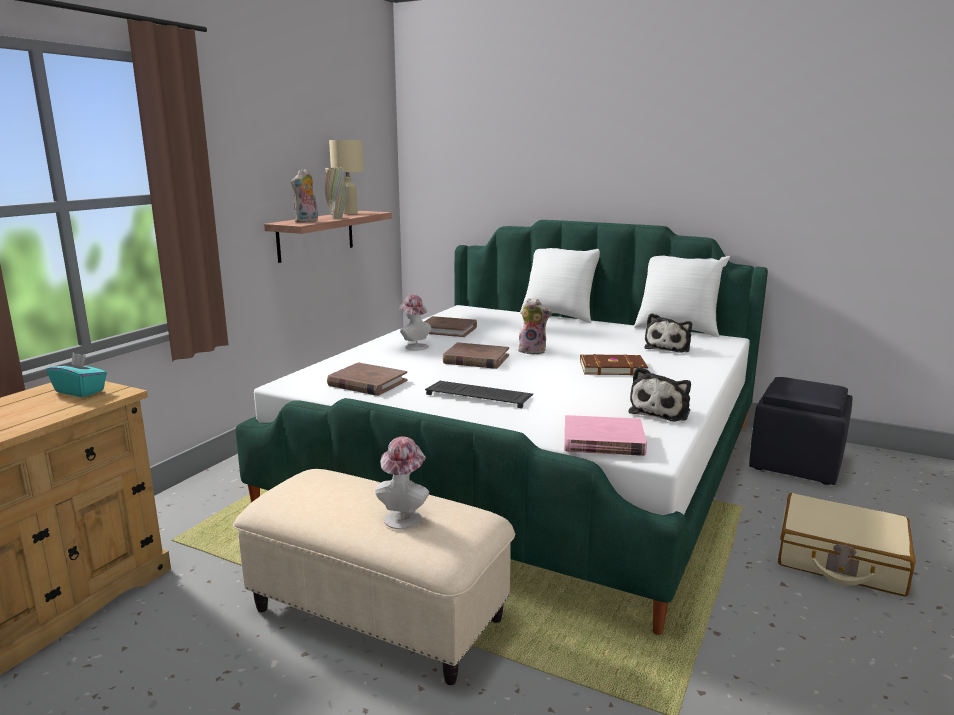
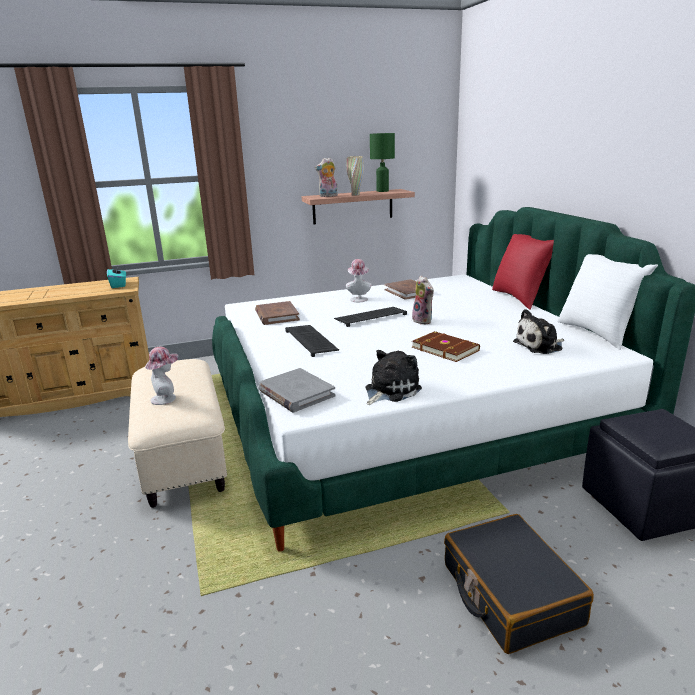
camera: 45 degrees right, 5 degrees up
(349, 213) = (382, 191): beige table lamp -> green table lamp
(476, 359) = (371, 317): brown book -> keyboard
(559, 315) = (520, 298): white pillow -> red pillow
(603, 440) = (296, 393): pink book -> grey book
(661, 411) = (390, 390): plush toy -> plush toy turned 150 degrees clockwise
(840, 559) = (510, 594): beige suitcase -> black suitcase

